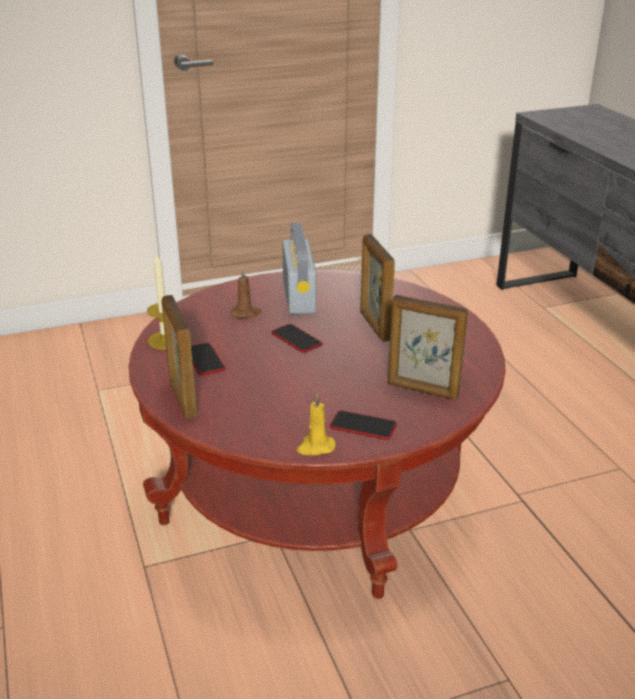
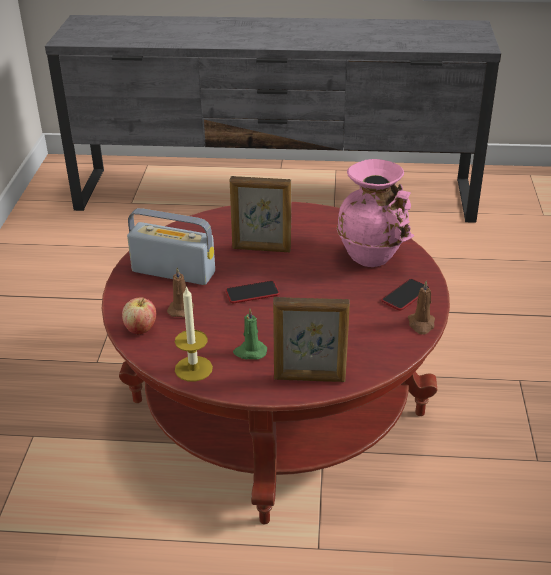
camera: 65 degrees left, 5 degrees up
(204, 360) = (250, 352): phone -> green candle
(205, 304) = (141, 329): none -> apple
(315, 447) = (421, 324): yellow candle -> brown candle
(422, 390) = (373, 256): picture frame -> pink vase

